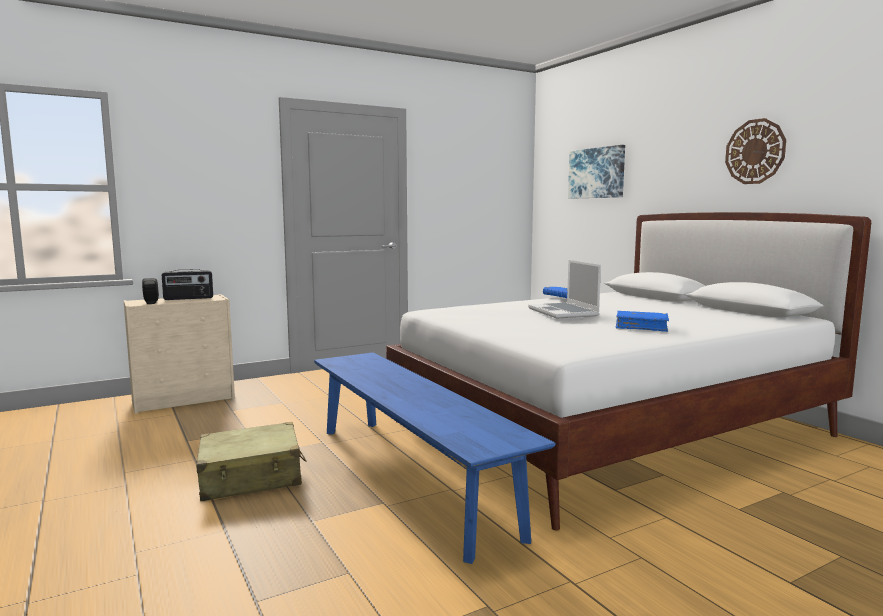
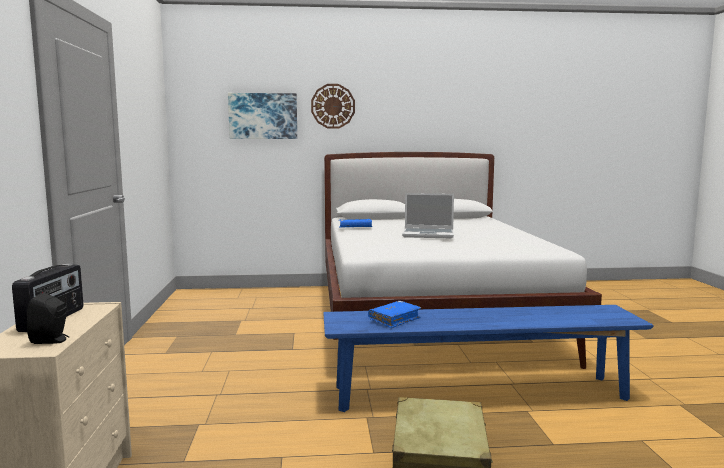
camera: 65 degrees left, 0 degrees up
(641, 327) = (492, 233): blue book -> blue book (394, 320)
(755, 151) = (415, 110): wall clock -> wall clock (333, 106)

